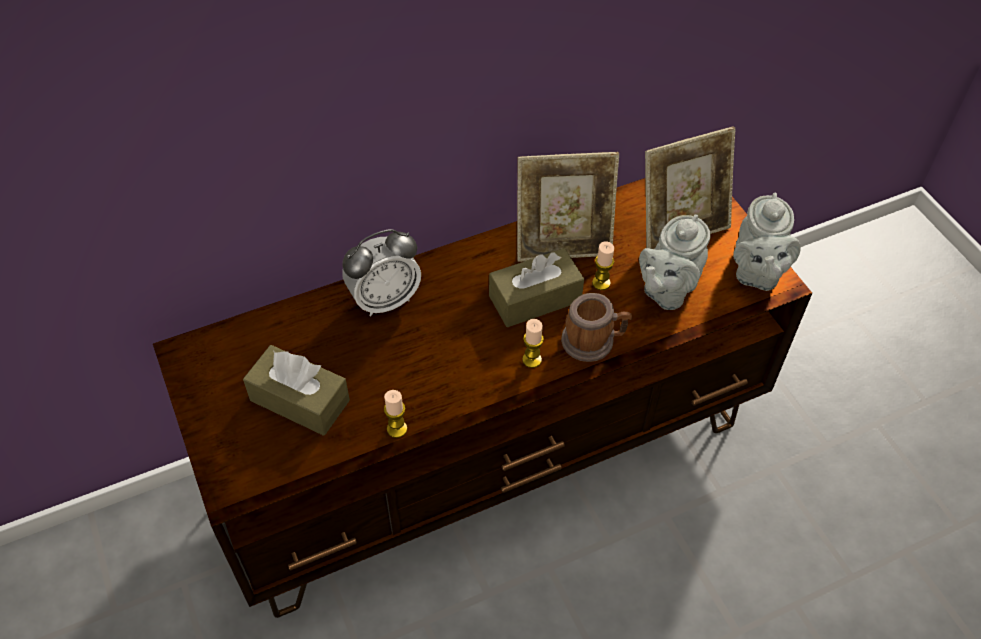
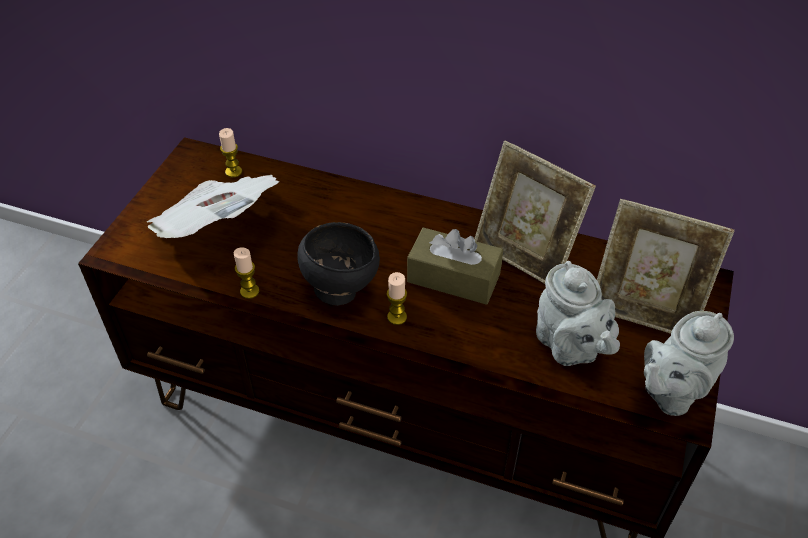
camera: 45 degrees right, 5 degrees down
(300, 400) = (217, 228): brown tissue box -> newspaper
(384, 300) = (347, 205): alarm clock -> none
(465, 372) = (339, 289): none -> black bowl
(593, 341) = (460, 339): mug -> none
(601, 283) = (520, 303): candle -> candle (233, 172)
(667, 290) = (569, 347): grey teapot -> grey teapot turned 105 degrees counterclockwise

